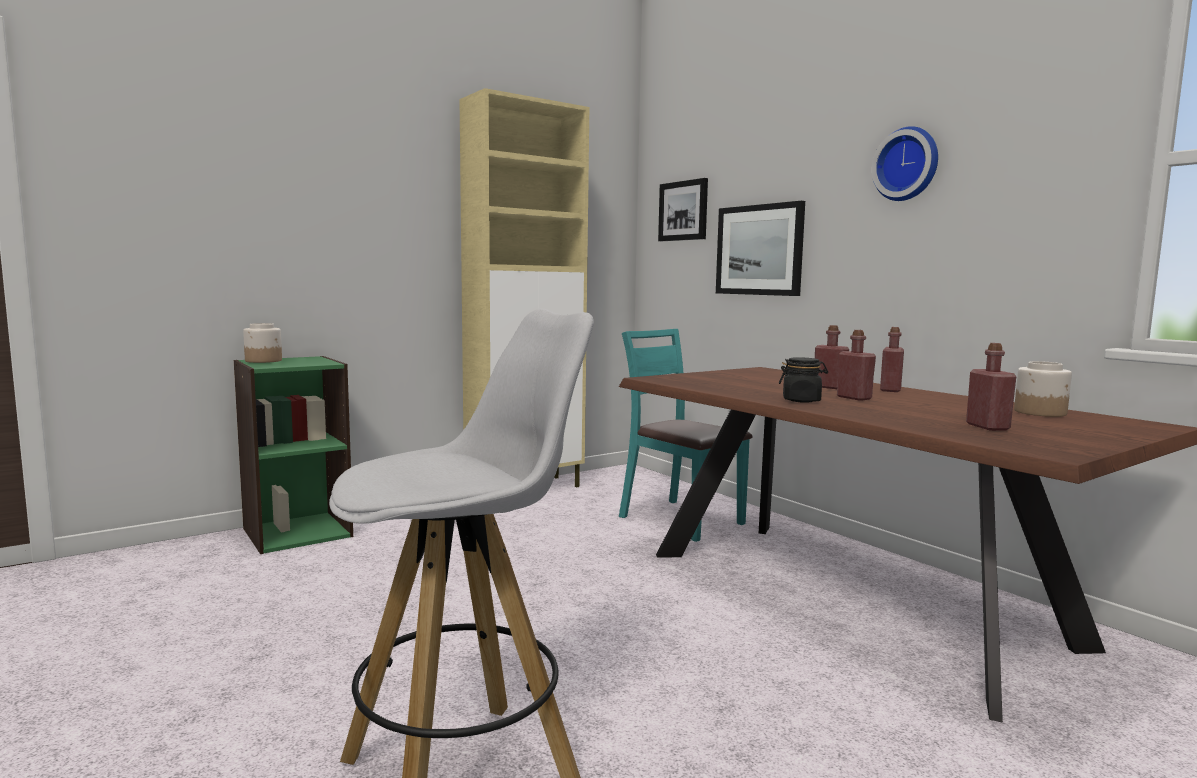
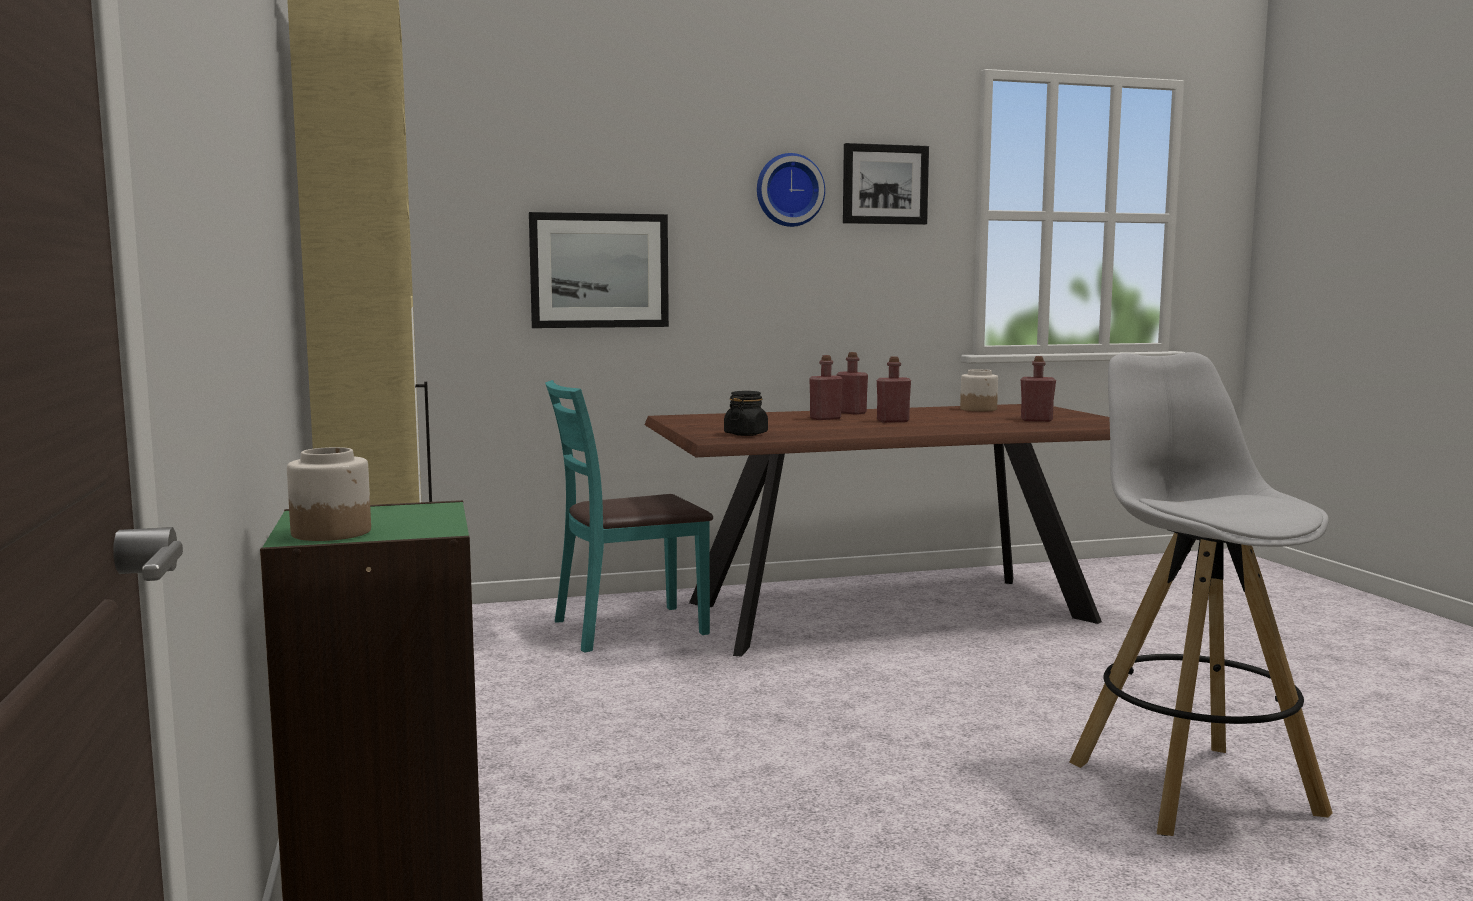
camera: 70 degrees left, 0 degrees up
(683, 211) = (446, 209): picture -> picture (884, 184)
(801, 400) = (902, 429): black jar -> black jar (746, 434)

